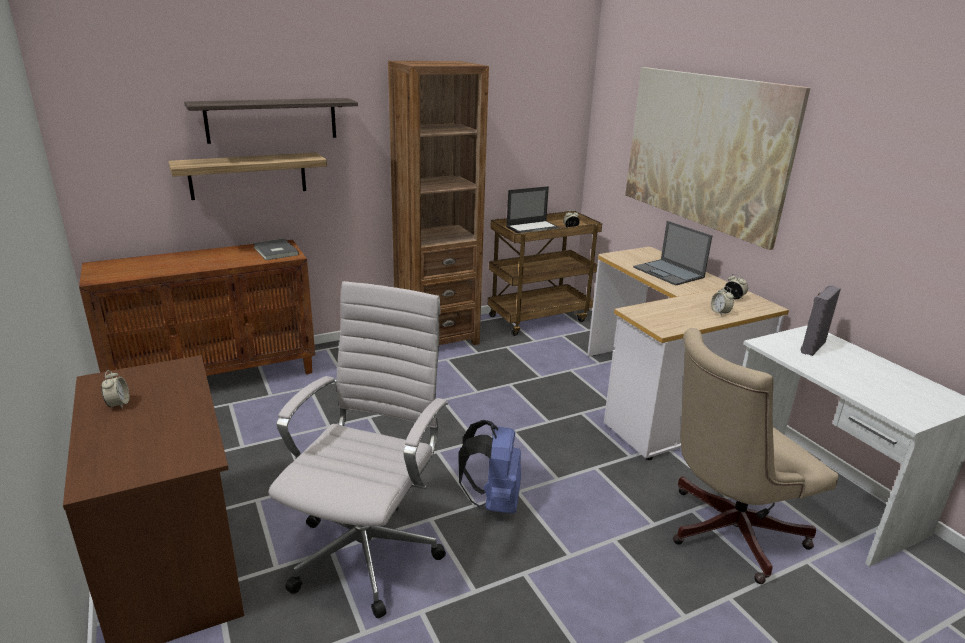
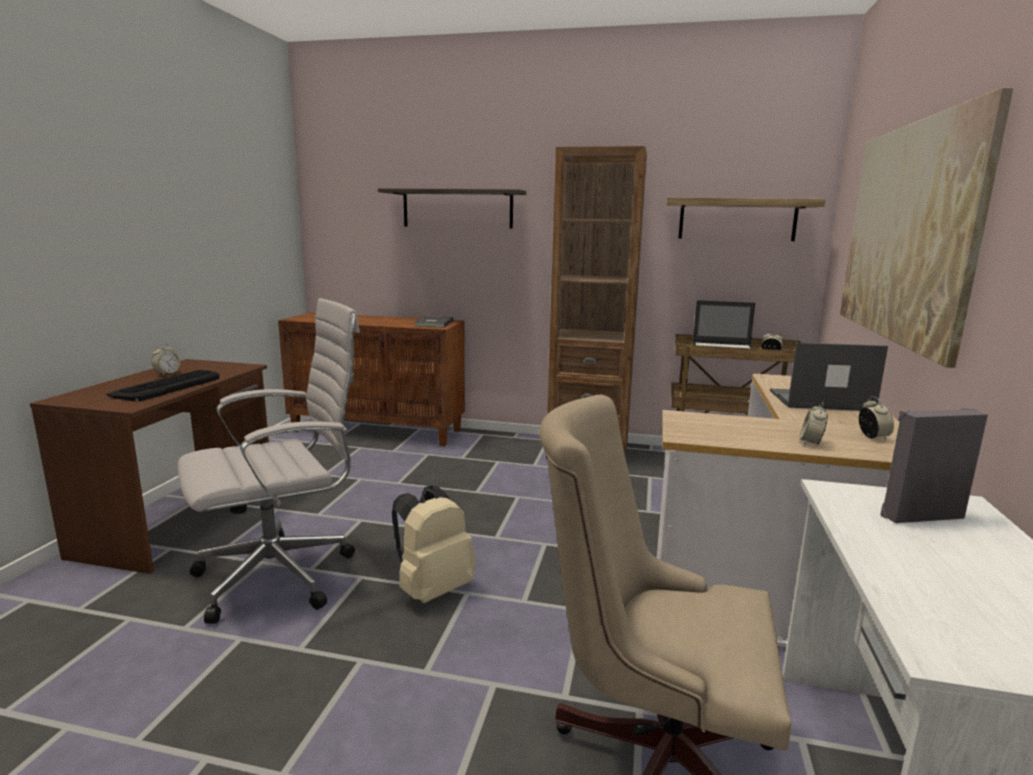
camera: 40 degrees right, 10 degrees down
(170, 421) = (166, 386): none -> keyboard
(248, 175) = (433, 257): shelf -> shelf (737, 219)
(493, 501) = (432, 589): blue backpack -> beige backpack
(669, 273) = (819, 401): laptop -> laptop turned 90 degrees clockwise

